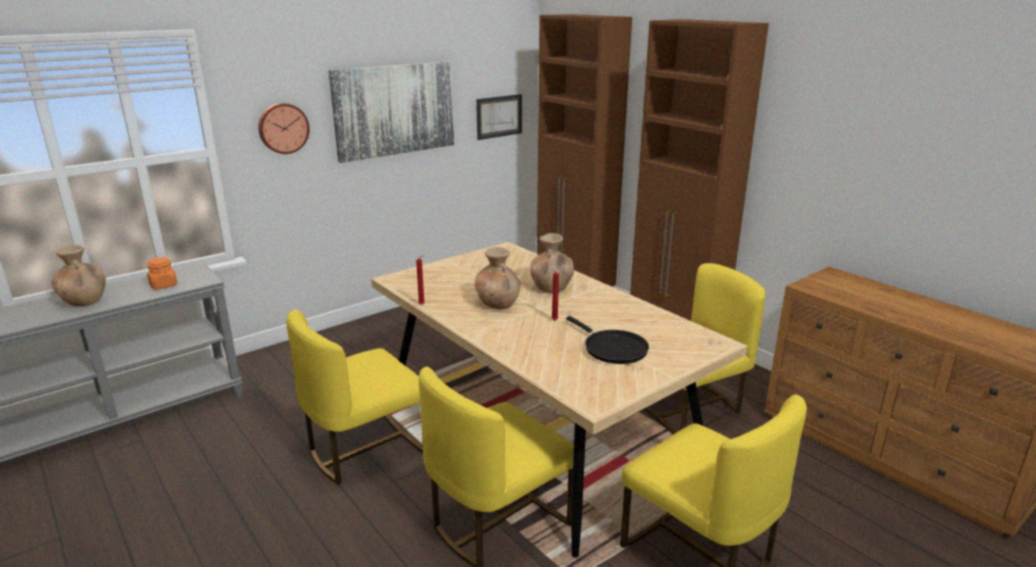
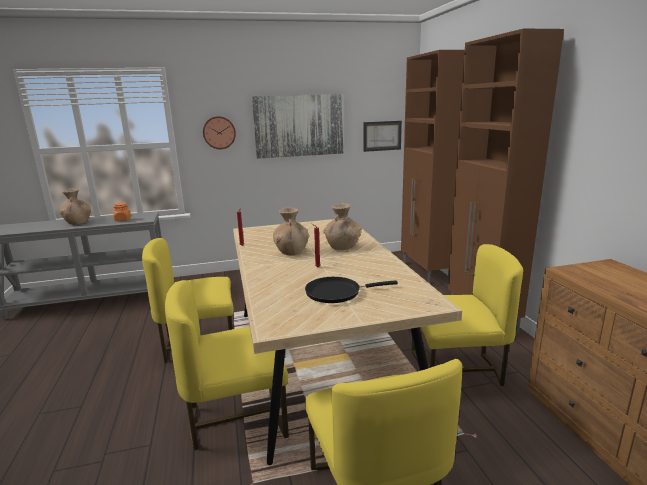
camera: 25 degrees right, 5 degrees down
(612, 348) = (337, 292): black frying pan -> black frying pan turned 90 degrees clockwise

